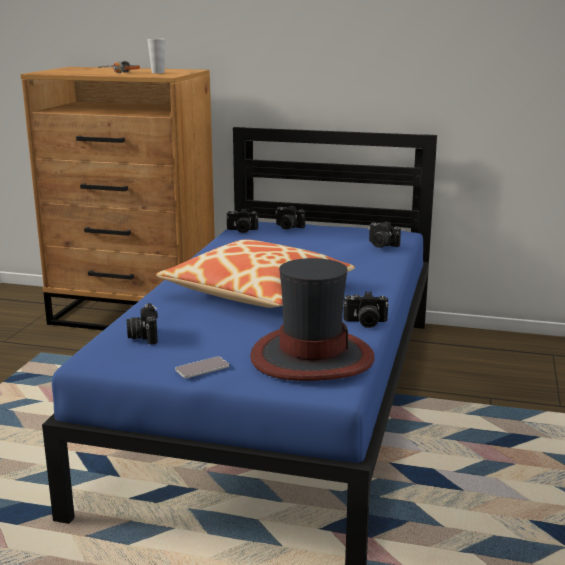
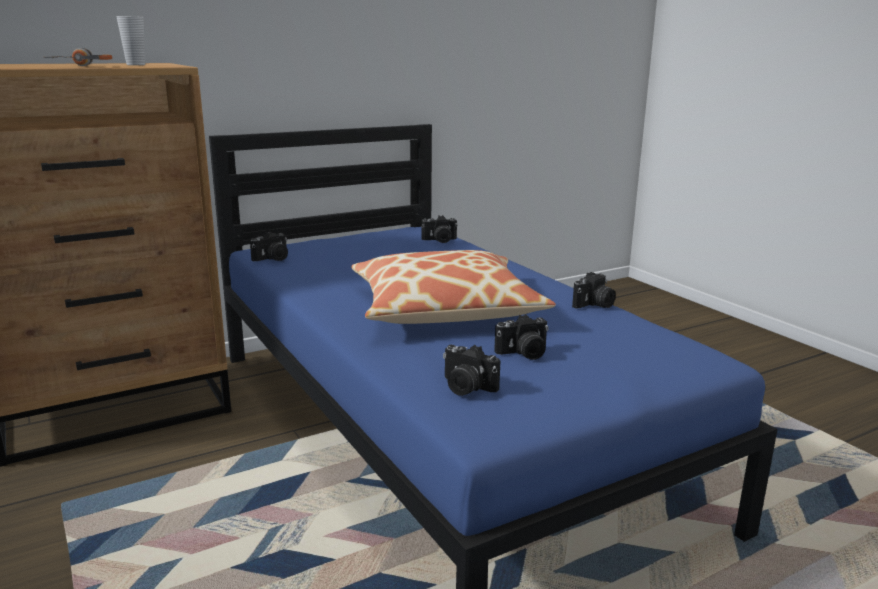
camera: 45 degrees left, 0 degrees up
(202, 368) = (599, 392): phone -> none
(288, 227) = (312, 245): camera -> camera (523, 353)
(311, 357) = (640, 346): hat -> none

